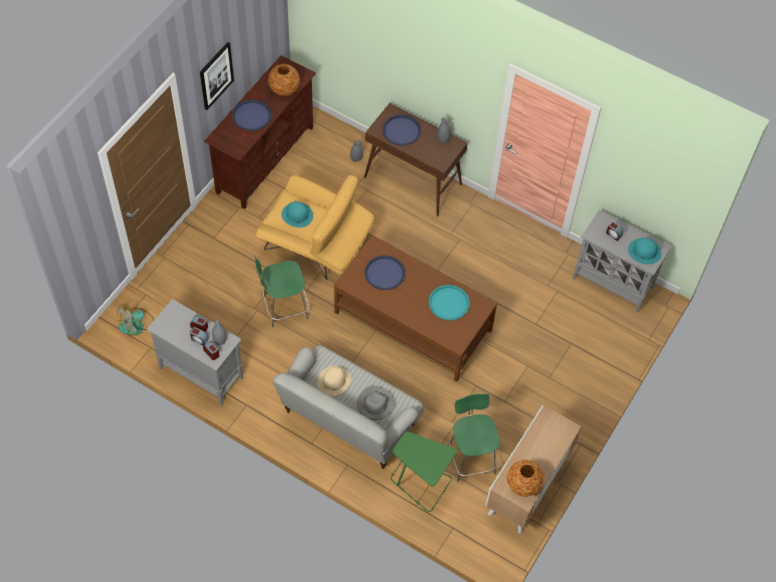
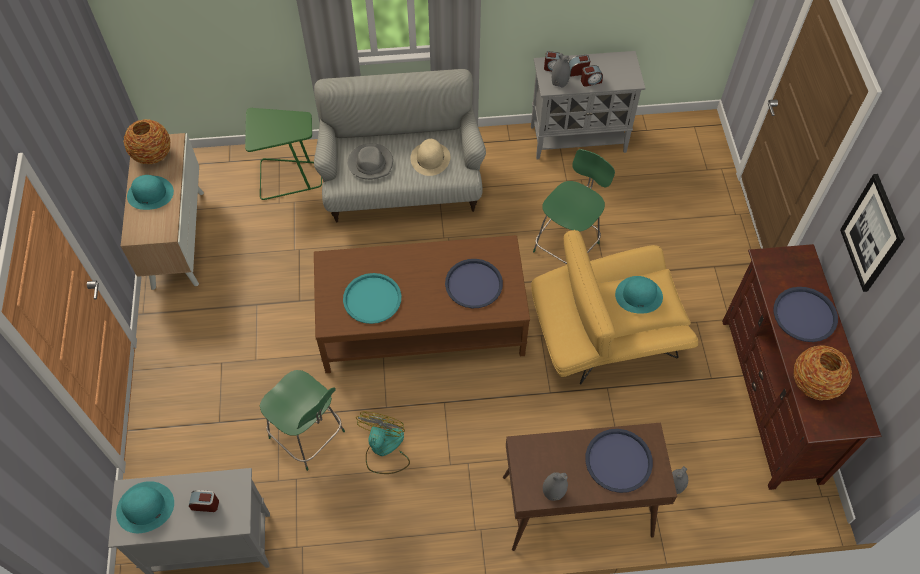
camera: 145 degrees right, 0 degrees up
(136, 324) = (682, 139): fan -> fan (384, 449)
(471, 458) = (254, 228): green stool -> green stool (309, 436)
(541, 453) = (150, 193): none -> turquoise hat

